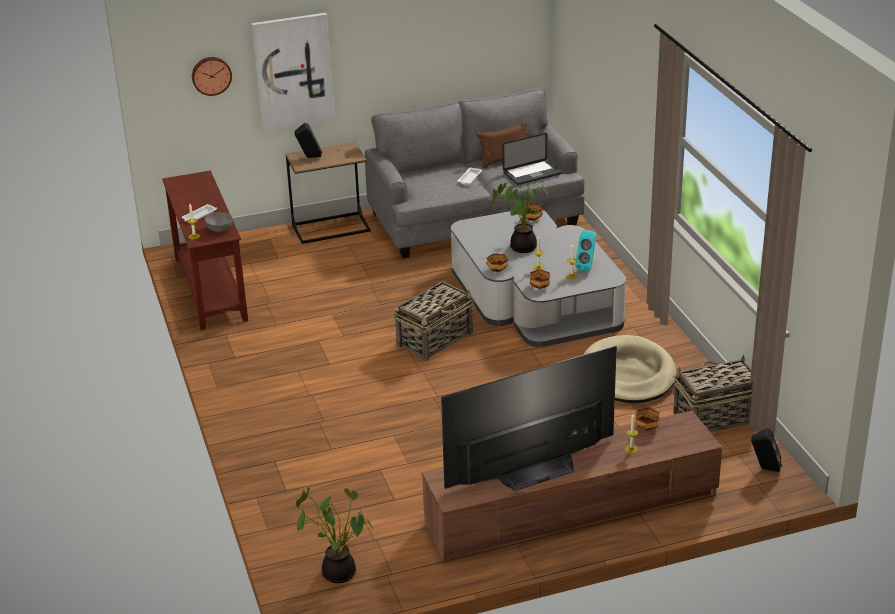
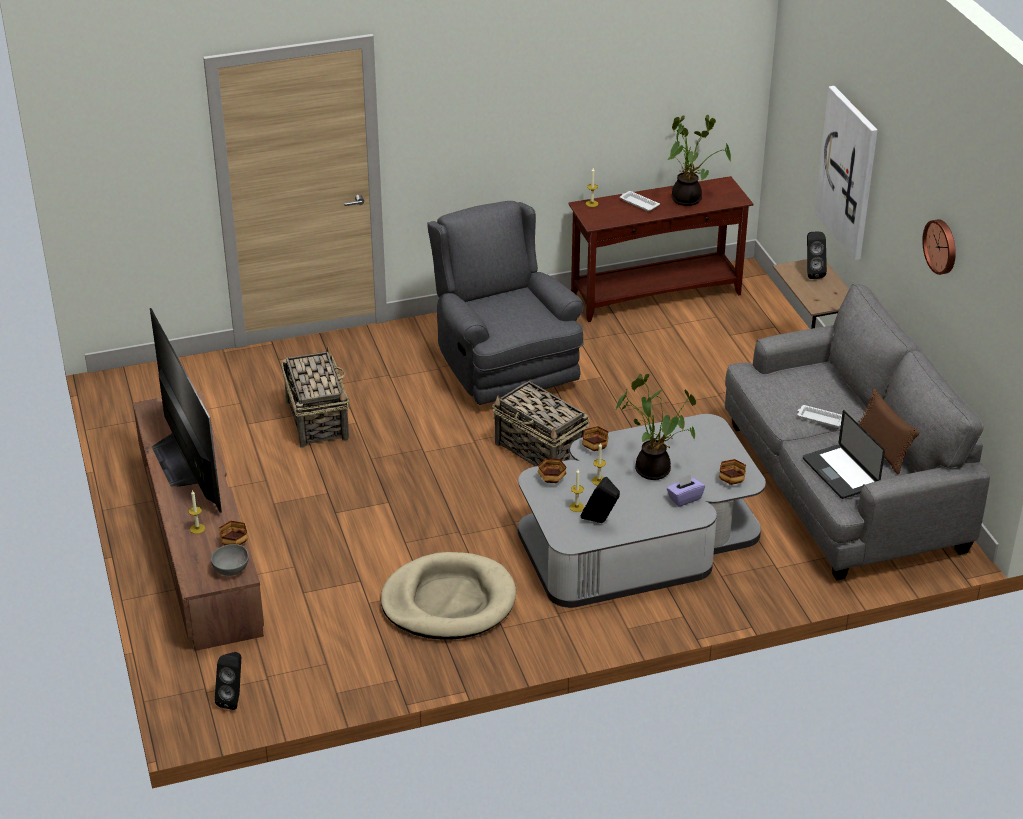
camera: 90 degrees right, 5 degrees up
(211, 75) = (805, 114): wall clock -> wall clock (941, 246)
(219, 229) = (607, 217): grey bowl -> grey bowl (232, 569)
(313, 360) = (504, 367): none -> grey armchair
(339, 571) = (151, 393): potted plant -> potted plant (689, 199)
(555, 235) = (684, 498): none -> purple tissue box
(587, 266) = (600, 521): turquoise speaker -> black speaker
(715, 418) = (343, 668): basket -> basket (317, 419)

